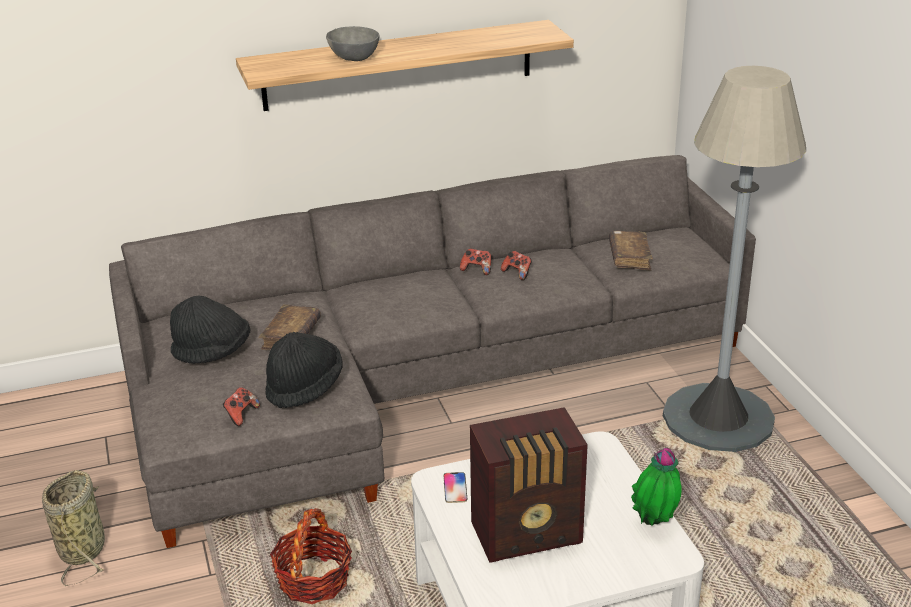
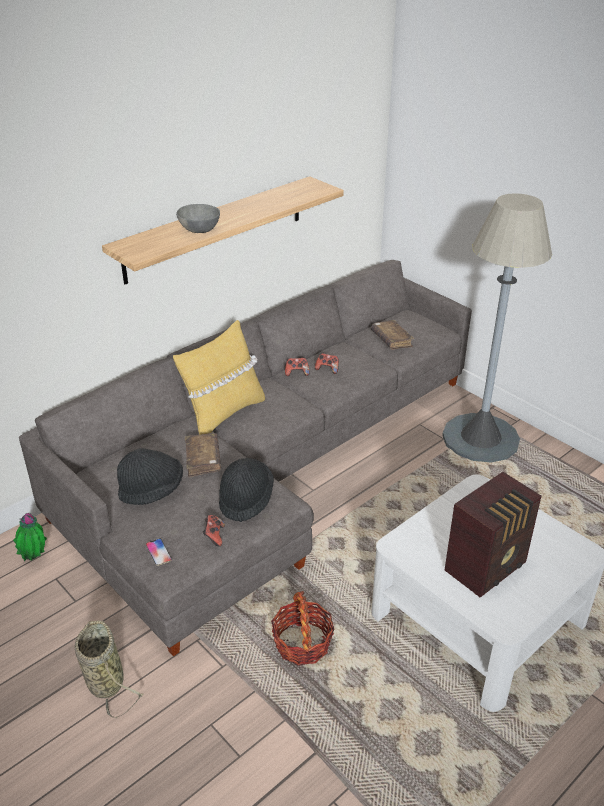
camera: 25 degrees left, 5 degrees up
(354, 295) = (223, 414): none -> yellow pillow
(455, 488) = (413, 547): phone -> phone (158, 552)
(655, 524) = (557, 533): potted plant -> potted plant (35, 558)

